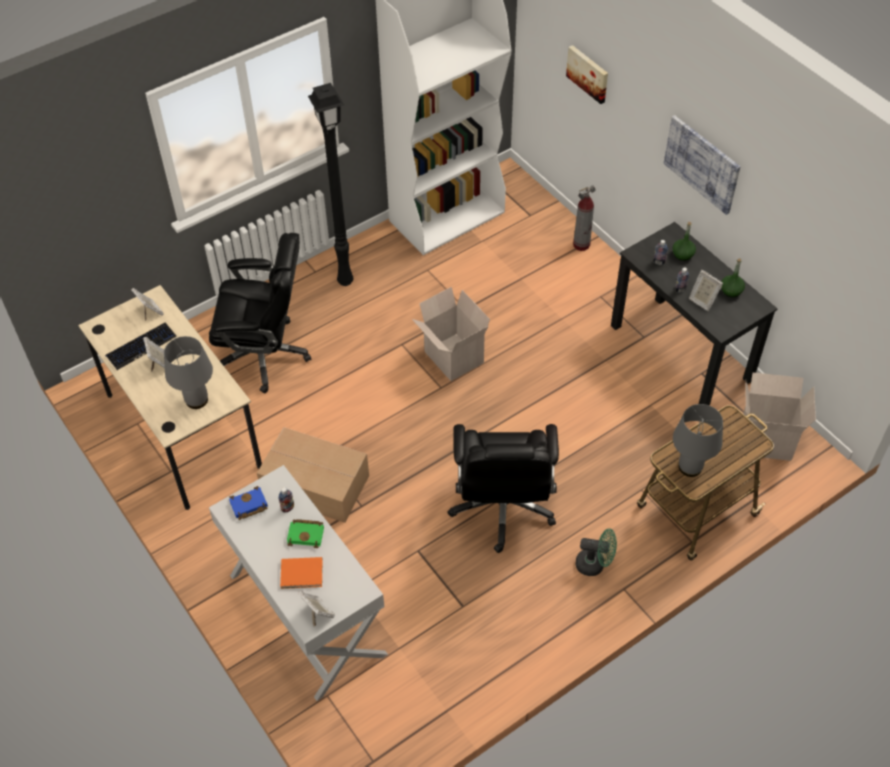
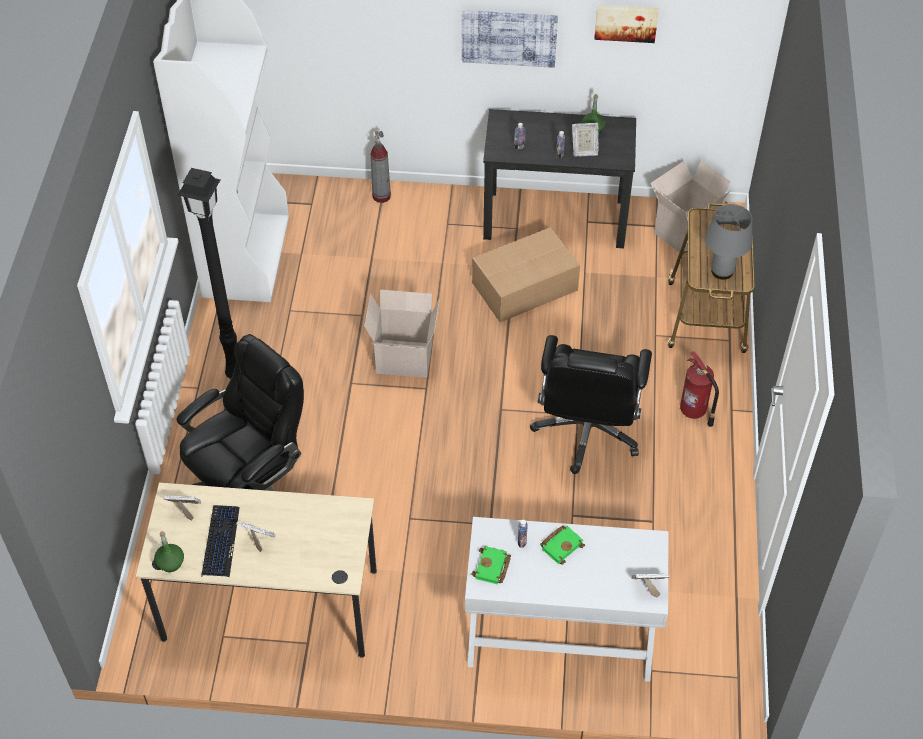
camera: 50 degrees left, 0 degrees up
(197, 400) = (331, 536): grey table lamp -> none
(248, 506) = (492, 568): blue book -> green book
(303, 574) = (599, 573): orange book -> none
(316, 486) = (437, 542): cardboard box -> cardboard box (526, 286)
(502, 508) = (587, 432): black office chair -> black office chair turned 60 degrees clockwise
(588, 73) = (332, 27): picture -> picture (626, 22)
(595, 564) = (694, 411): green fan -> fire extinguisher
(683, 254) = (527, 128): green bottle -> green bottle (170, 562)

